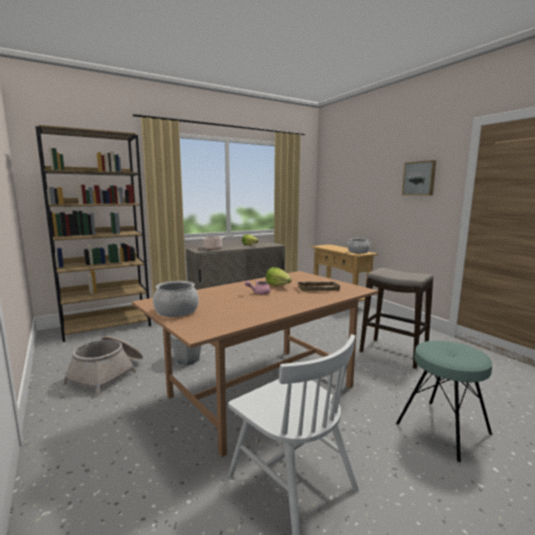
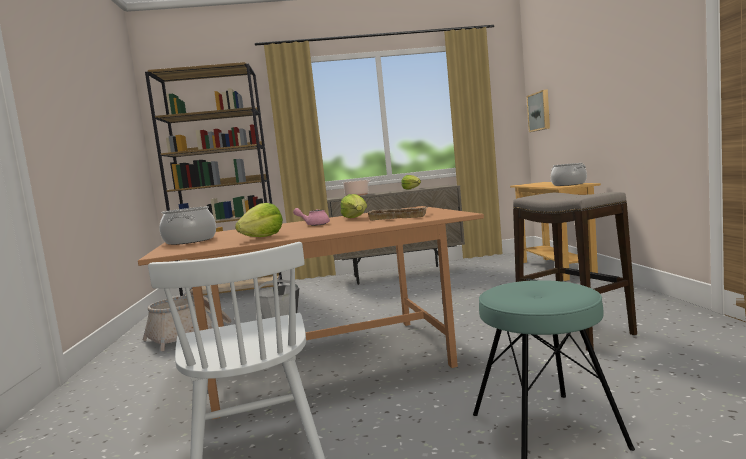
camera: 25 degrees right, 5 degrees down
(249, 310) = (262, 237): none -> lettuce
(419, 178) = (642, 46): picture -> picture (540, 111)

